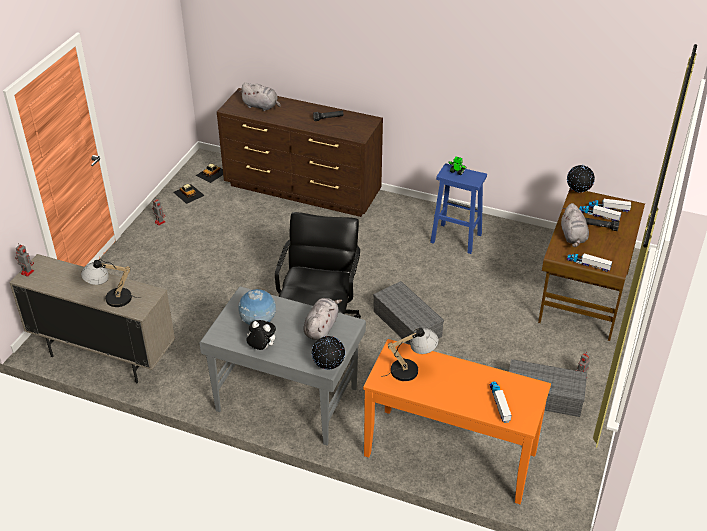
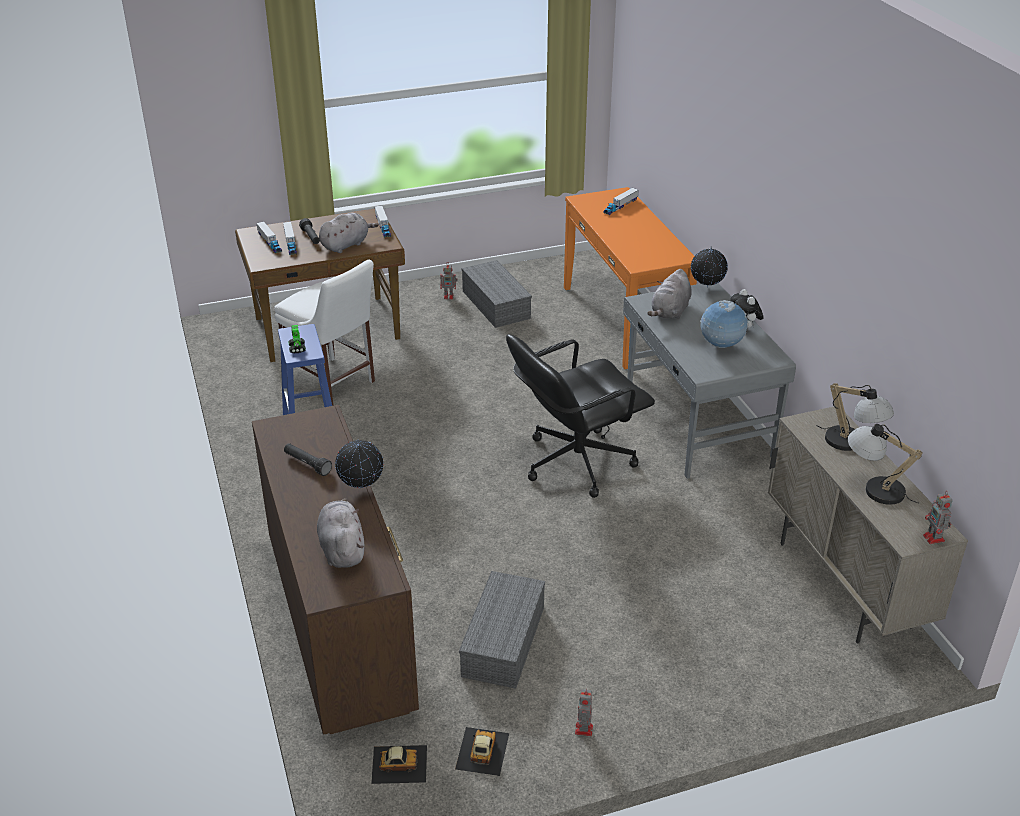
camera: 130 degrees left, 5 degrees down
(321, 327) = (670, 312): grey plush toy -> grey plush toy turned 45 degrees counterclockwise
(405, 323) = (501, 408): grey storage box -> grey storage box (504, 643)
(411, 369) = (646, 249): table lamp -> table lamp (873, 488)
(508, 270) = (333, 384): none -> white chair
(578, 192) = (258, 265): globe -> globe (361, 487)

